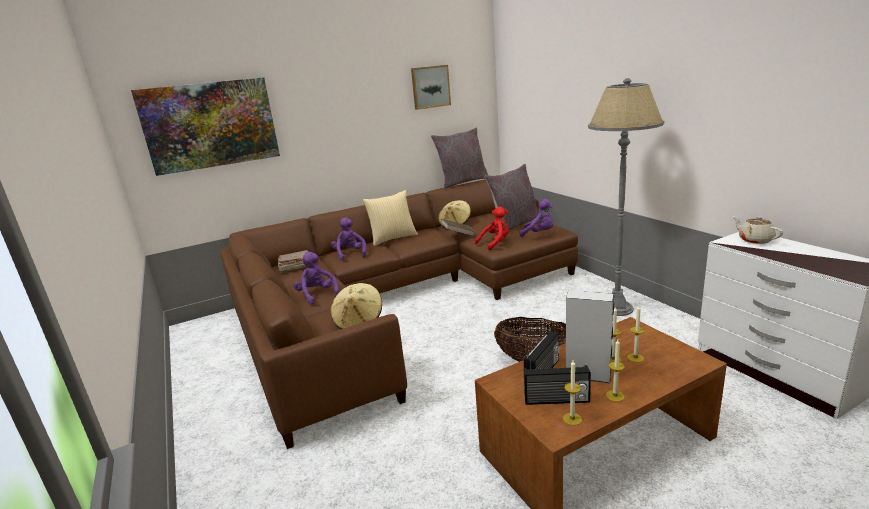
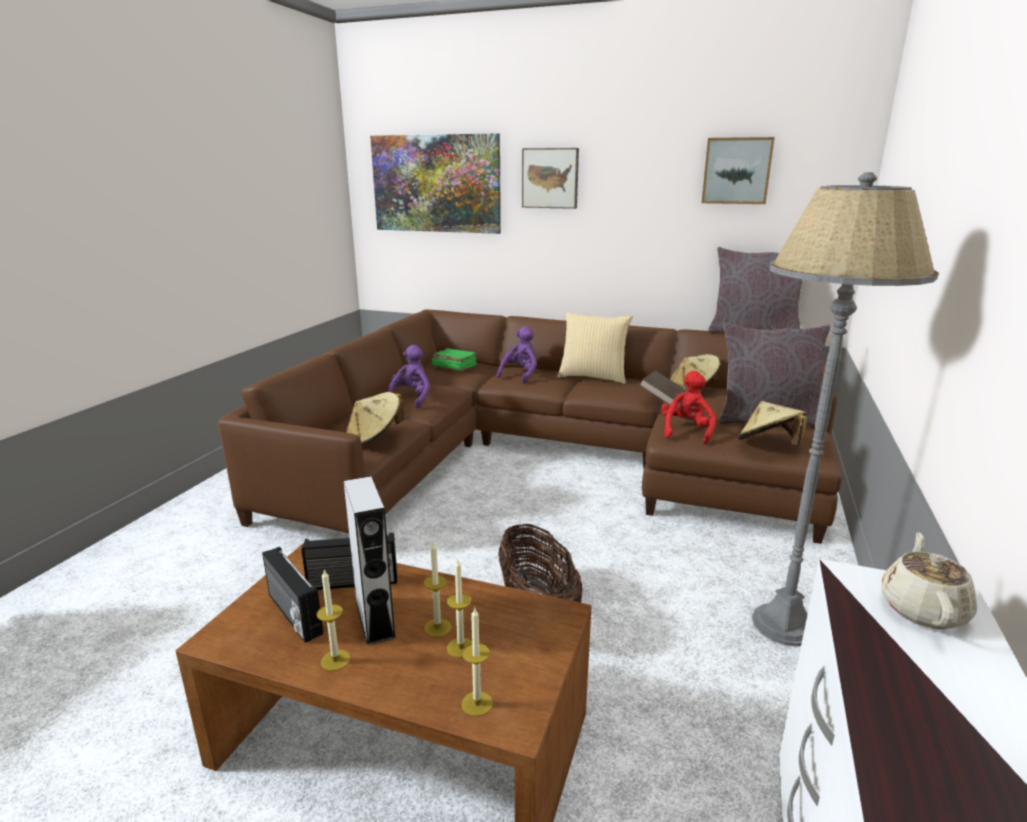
camera: 45 degrees right, 0 degrees up
(295, 267) = (454, 367): brown book -> green book
(312, 107) = (550, 178): none -> picture
(495, 243) = (686, 431): red plush toy -> red plush toy turned 90 degrees counterclockwise
(539, 233) = (768, 445): purple plush toy -> beige hat
(572, 419) = (256, 641): candle -> candle (477, 703)

